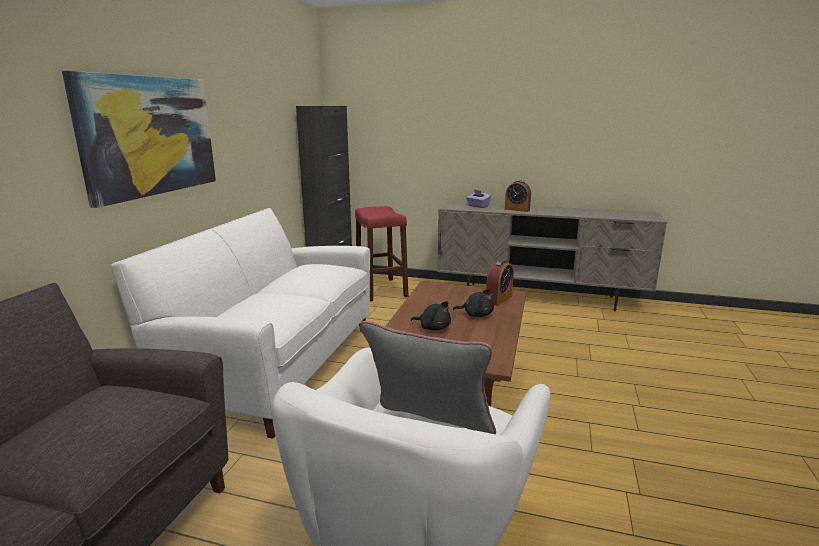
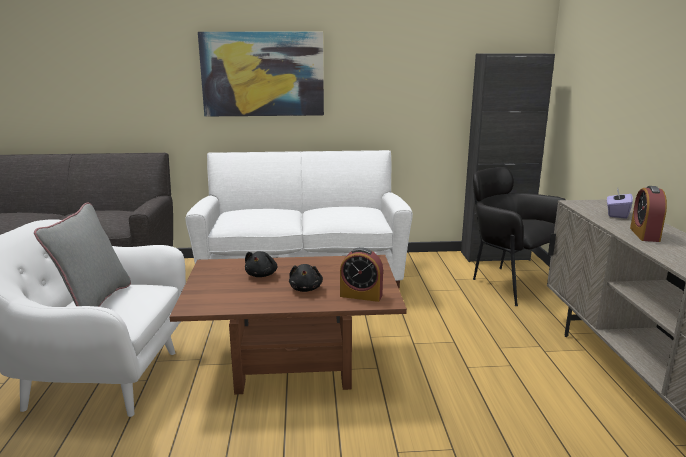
camera: 70 degrees right, 0 degrees up
(381, 289) = (509, 282): red stool -> black armchair

